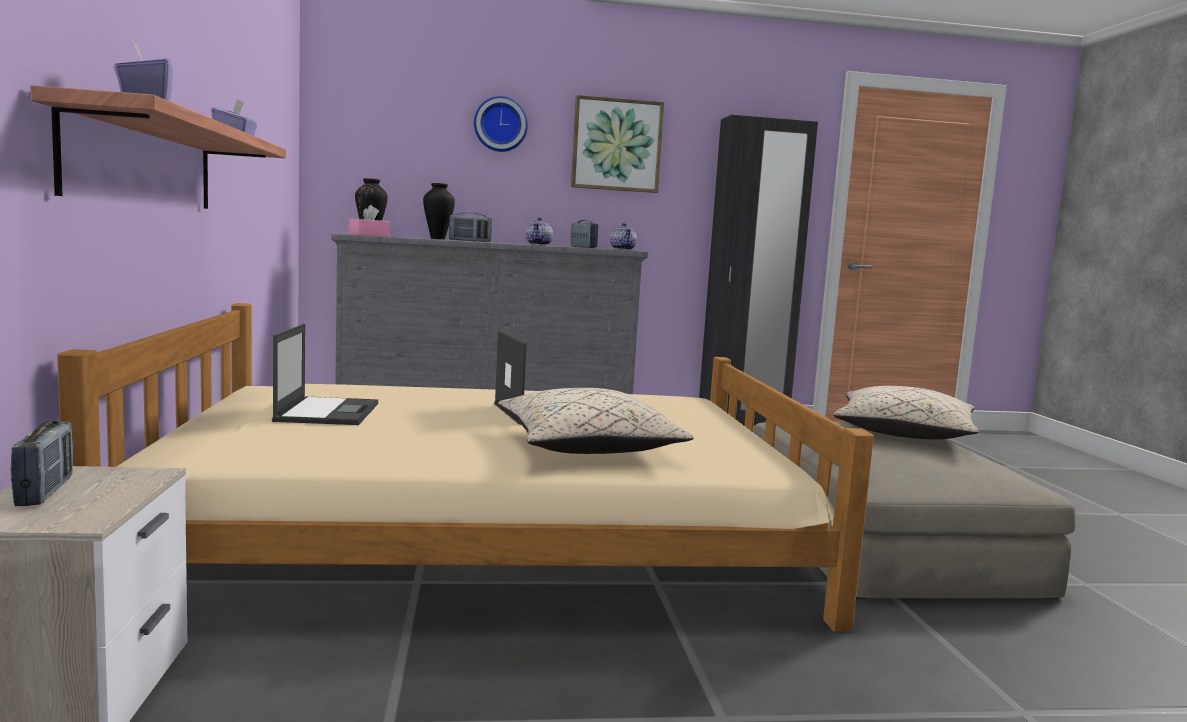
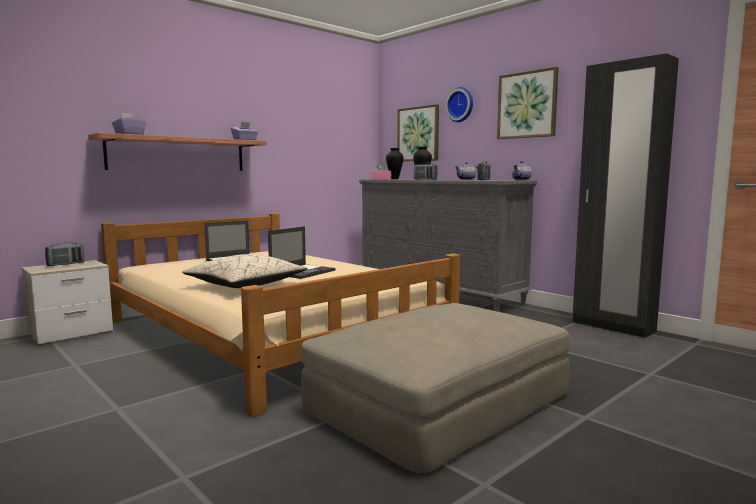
camera: 55 degrees right, 0 degrees up
(407, 159) = (418, 134): none -> picture
(903, 433) = (471, 321): beige pillow -> none

